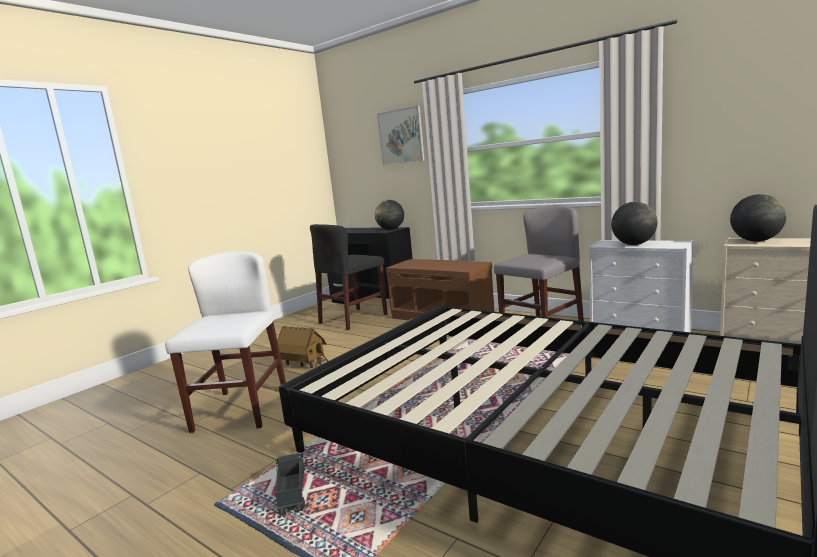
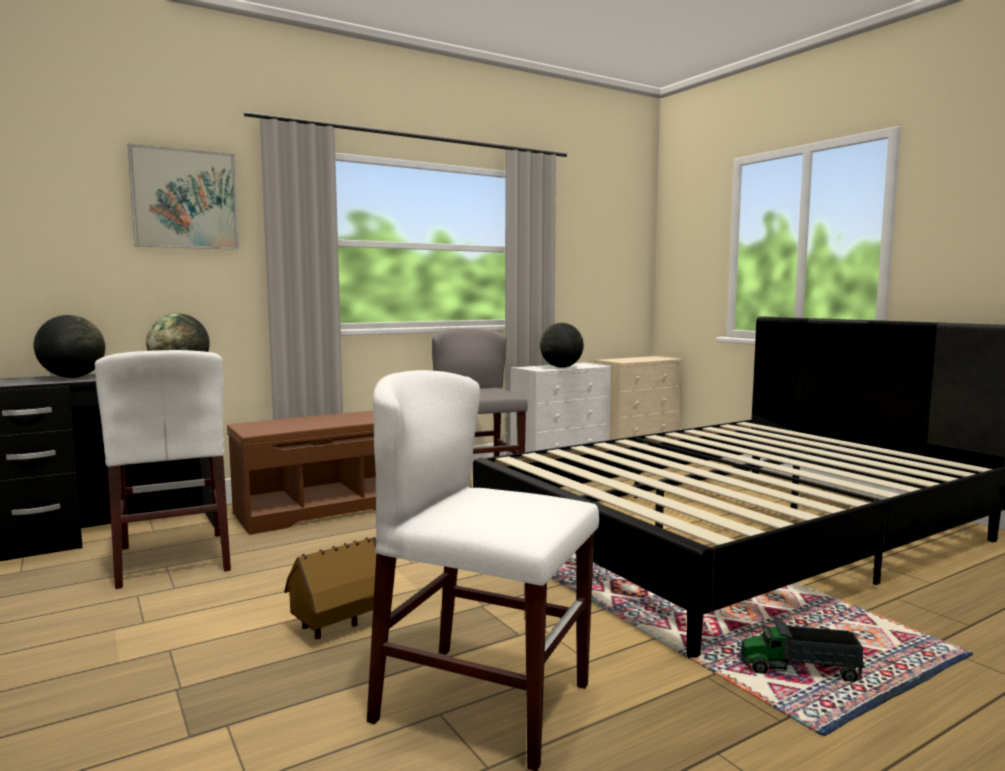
camera: 70 degrees left, 5 degrees down
(353, 319) = (173, 558): black chair -> white chair
(756, 241) = (622, 360): globe -> globe (73, 377)

